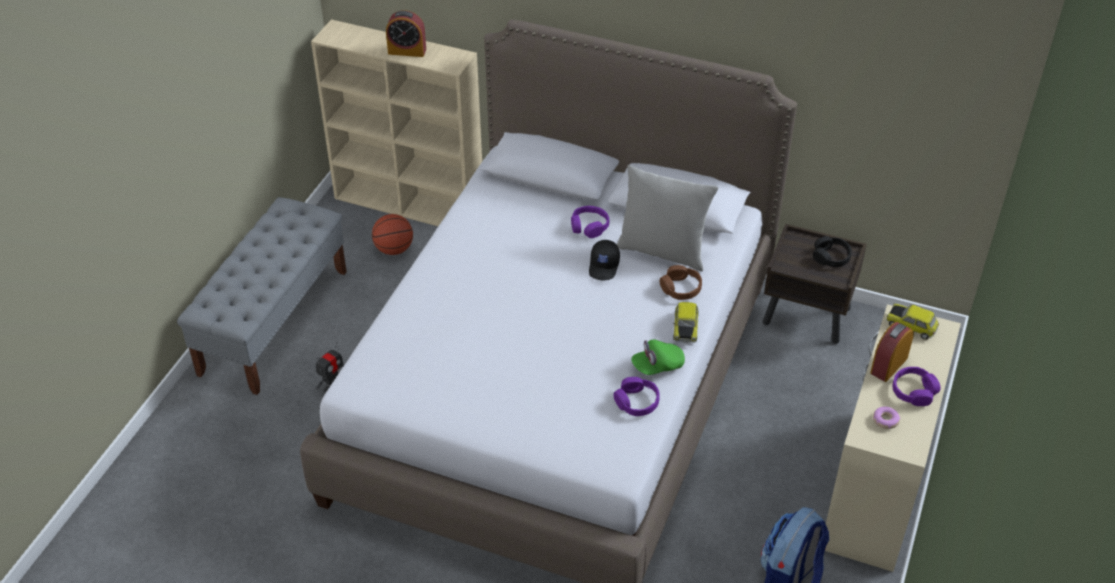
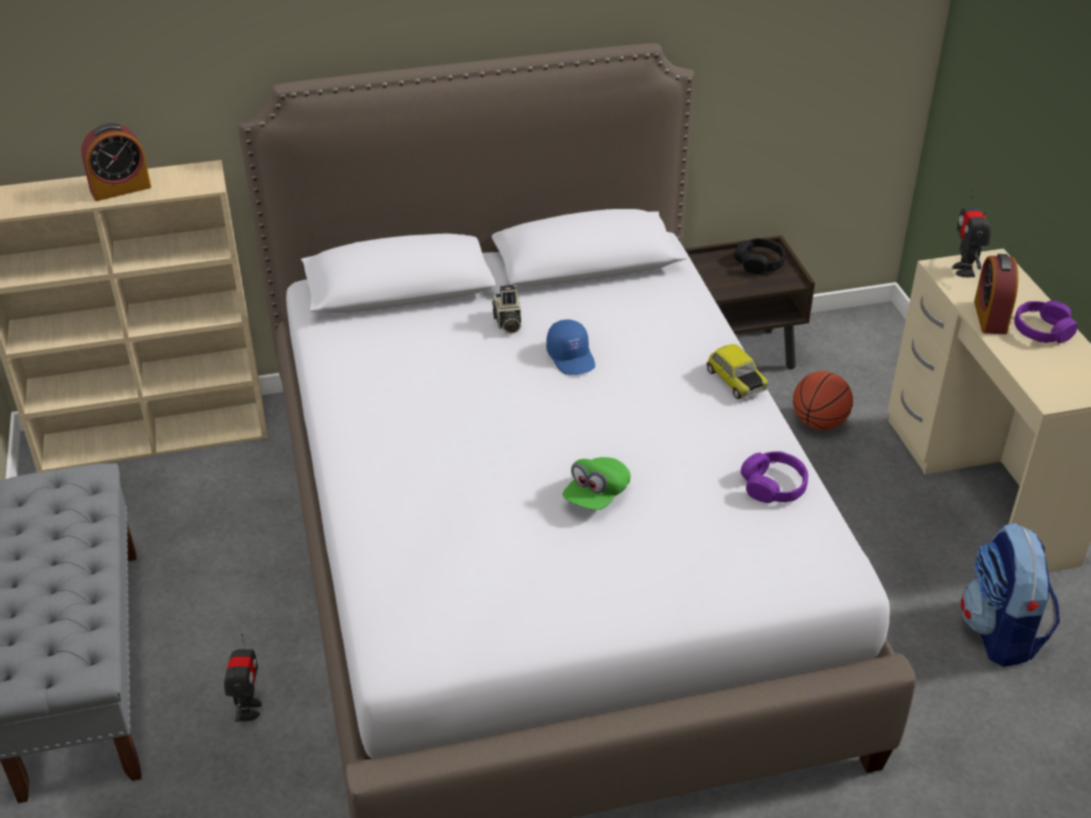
camera: 35 degrees left, 5 degrees down
(394, 249) = (180, 498): basketball -> basketball (819, 423)
(589, 226) = (507, 322): purple headphones -> camera
(604, 266) = (572, 357): black cap -> blue cap
(657, 366) = (751, 435): green cap -> green cap (596, 495)
(662, 251) = (620, 312): grey pillow -> none
(680, 288) = (683, 342): brown headphones -> none
(885, 420) = (1052, 371): donut -> none
(911, 325) = (964, 270): toy car -> toy robot

